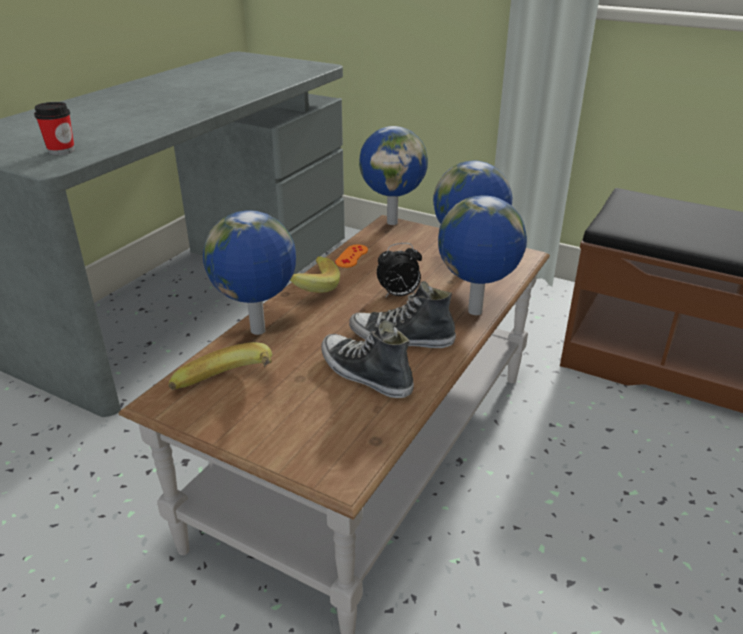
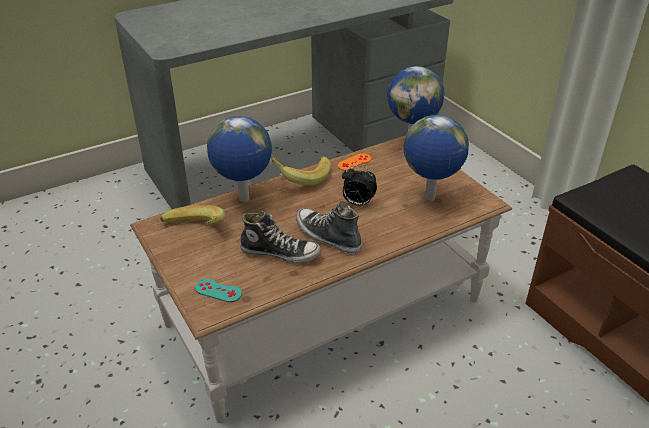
camera: 30 degrees right, 5 degrees up
(61, 151) = (183, 38): cup -> none
(330, 445) = (218, 291): none -> turquoise game controller
(365, 374) = (280, 253): shoe -> shoe turned 120 degrees clockwise
(475, 312) = (398, 235): globe -> none

